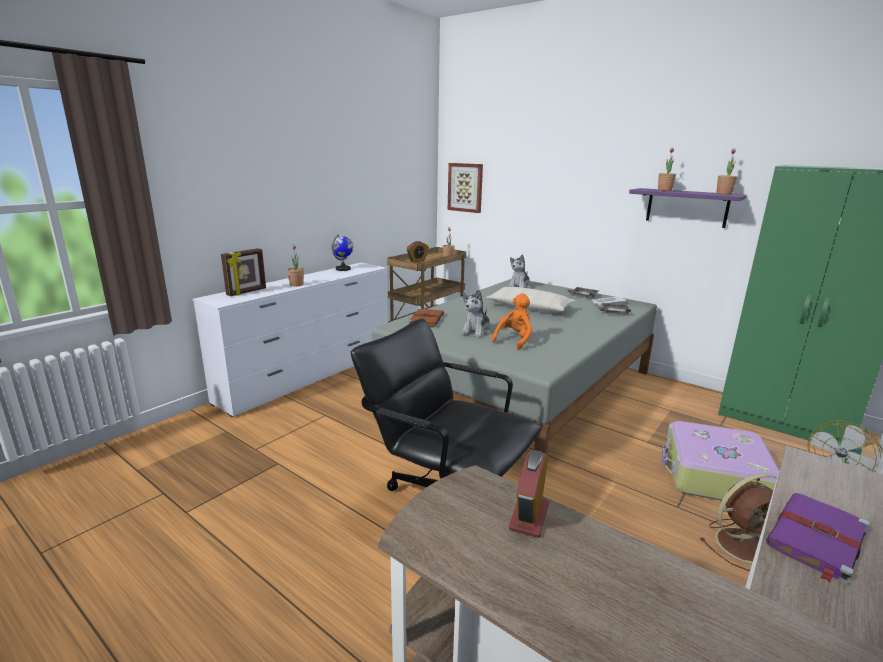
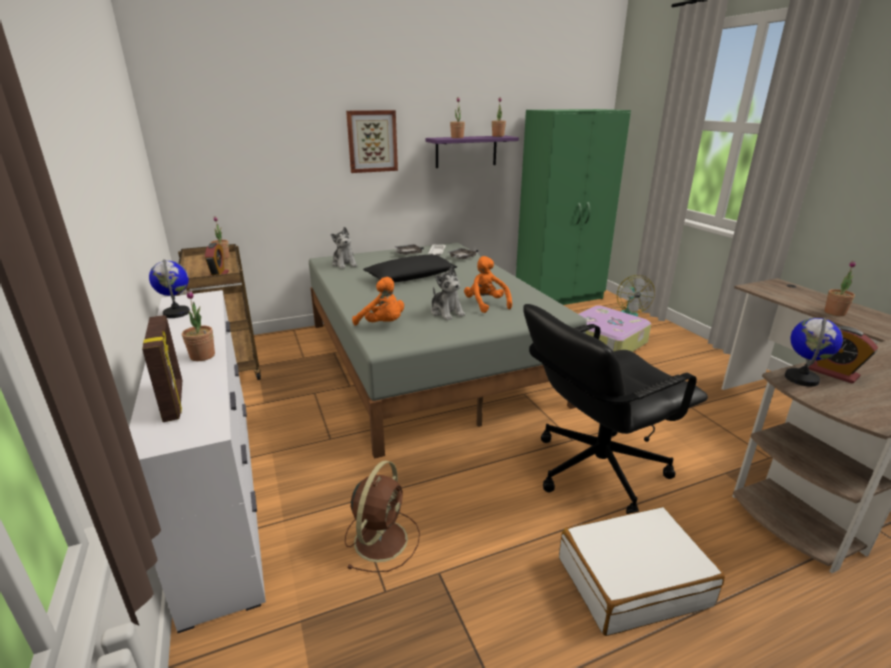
camera: 60 degrees left, 5 degrees up
(309, 555) = (632, 580): none -> white suitcase
(426, 319) = (382, 324): brown book -> orange plush toy
(465, 187) = (206, 158): picture -> picture (372, 141)
(484, 490) = (801, 379): none -> globe
(529, 308) = (411, 277): beige pillow -> black pillow
(744, 545) = (674, 365): brown fan -> brown fan (382, 538)
(816, 539) = (834, 313): purple book -> potted plant

